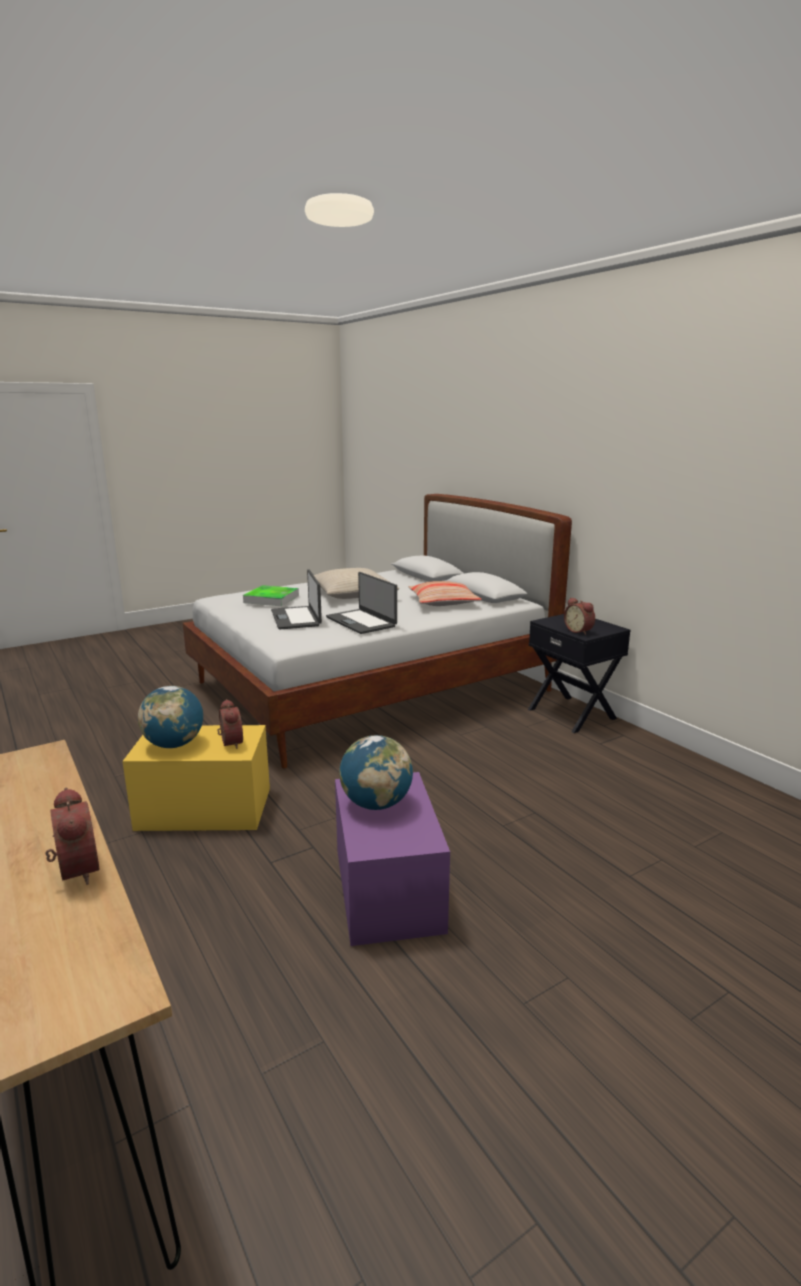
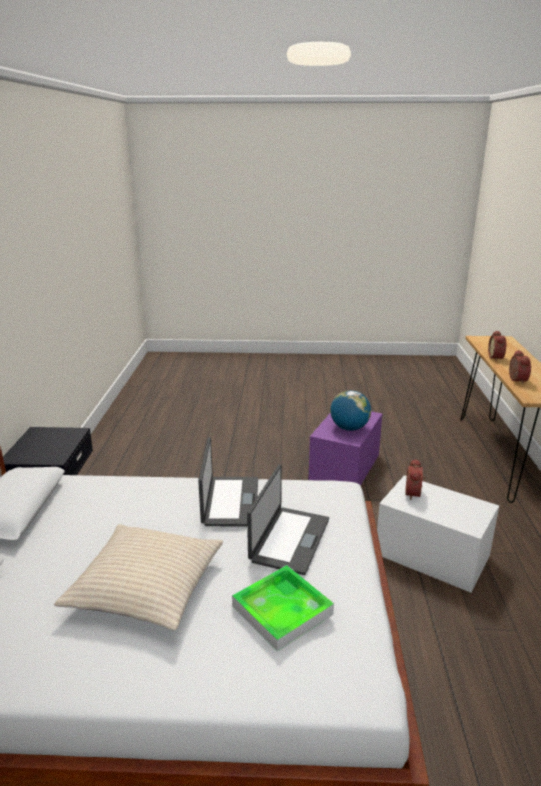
camera: 145 degrees left, 5 degrees up
(174, 744) = (458, 507): globe -> none
(204, 808) = (432, 555): yellow storage box -> white storage box
(443, 602) = (87, 511): pillow -> none
(579, 631) = (66, 437): alarm clock -> alarm clock (515, 380)

